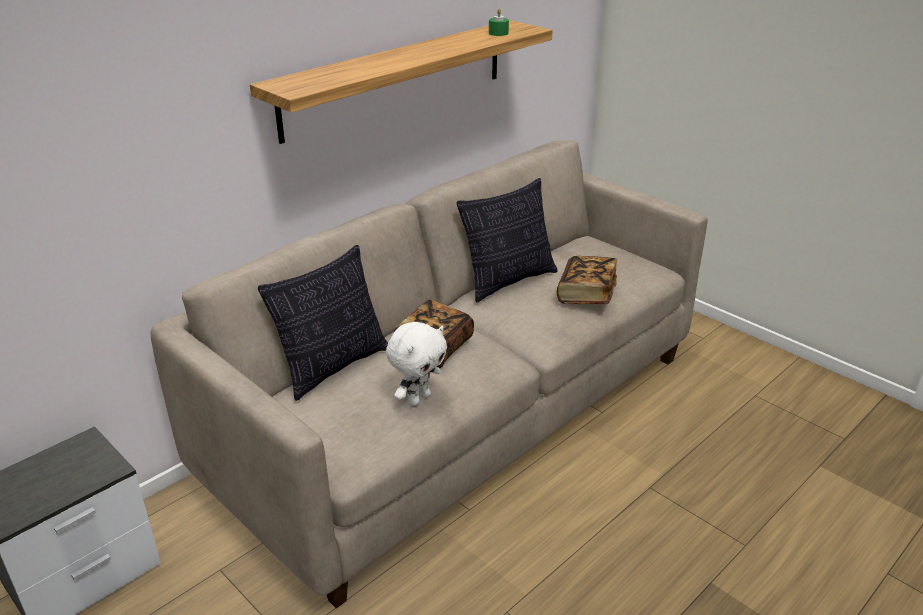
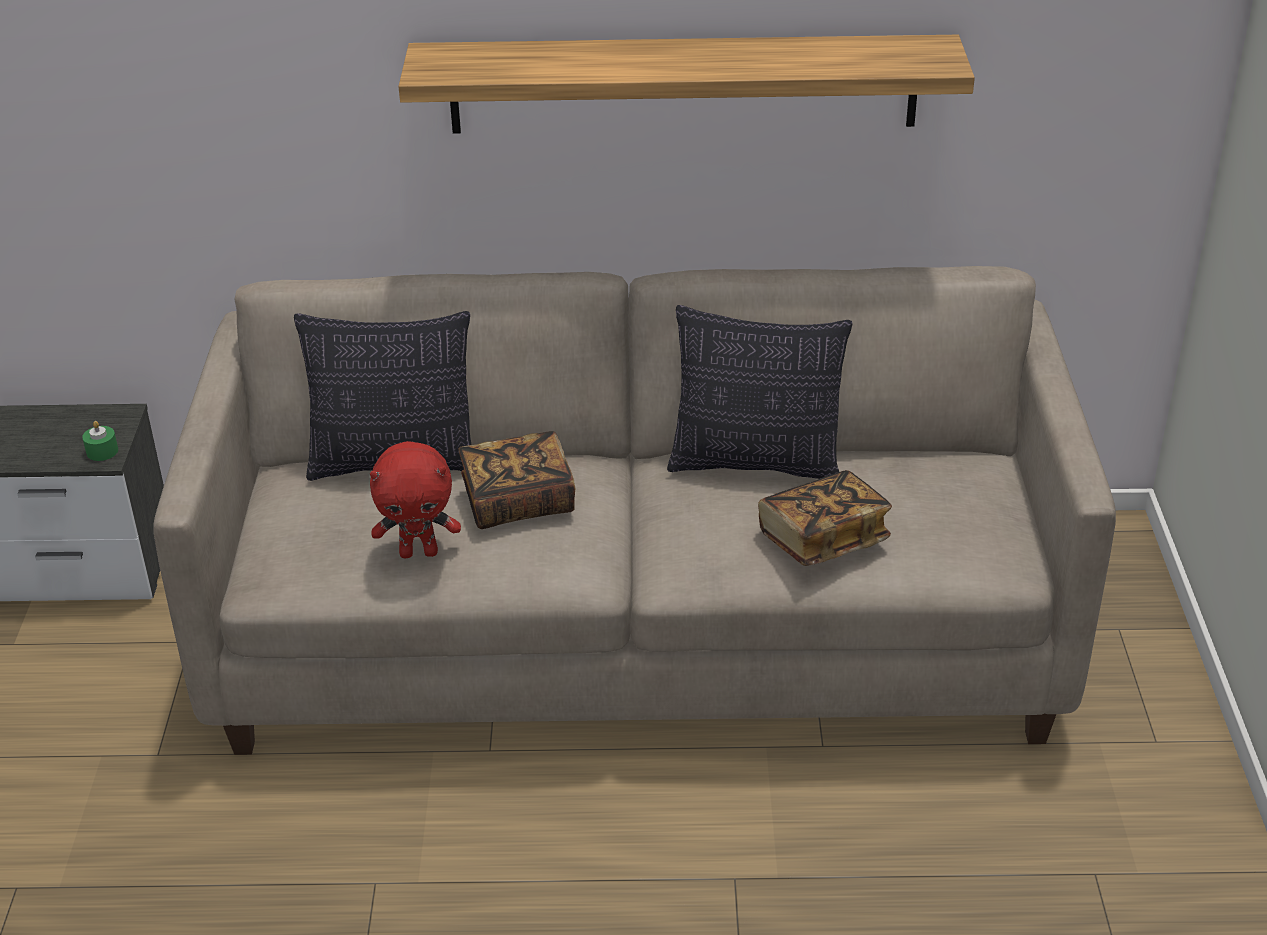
camera: 45 degrees right, 5 degrees up
(418, 398) = (419, 552): white plush toy -> red plush toy
(498, 33) = (875, 57): green candle -> green candle (102, 451)

